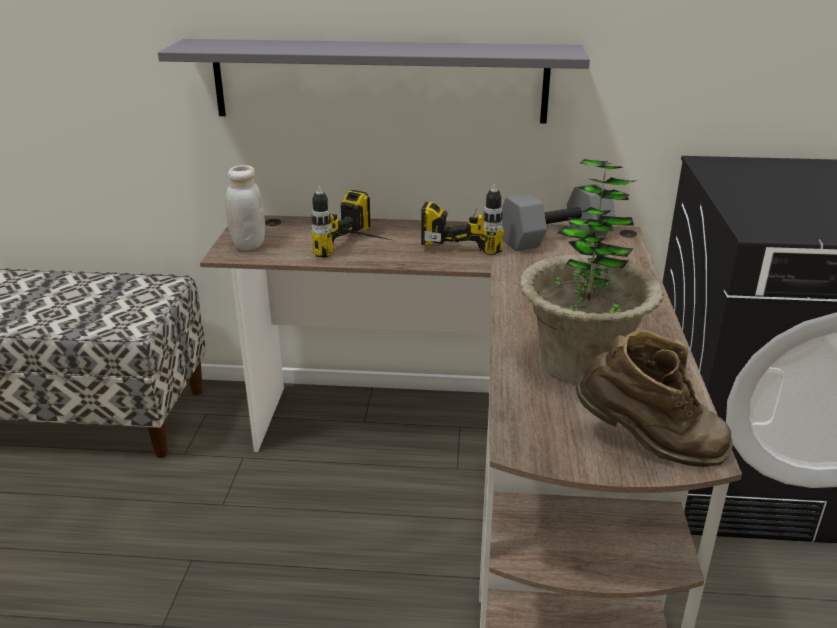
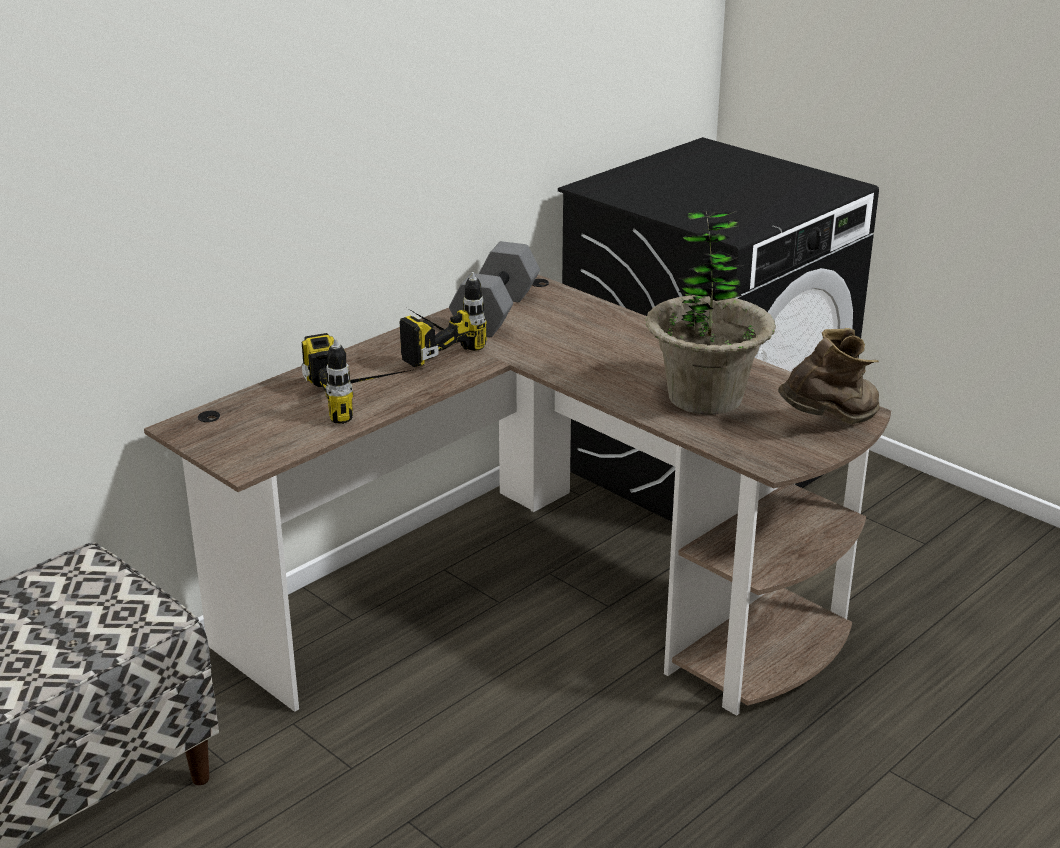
camera: 50 degrees left, 0 degrees up
(248, 244) = (243, 447): white jar -> none
(379, 81) = (287, 198): grey shelf -> none

